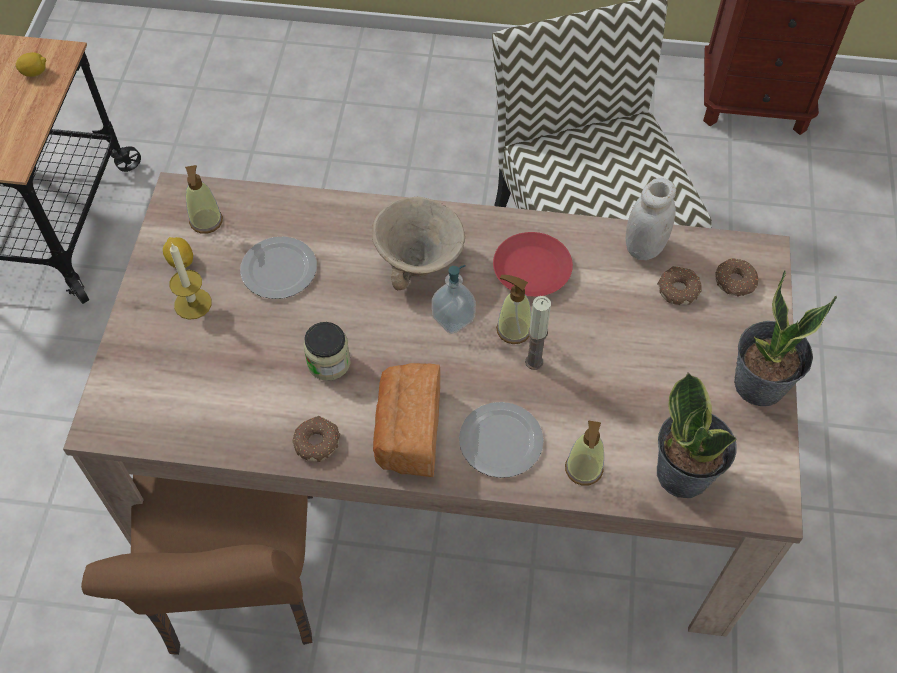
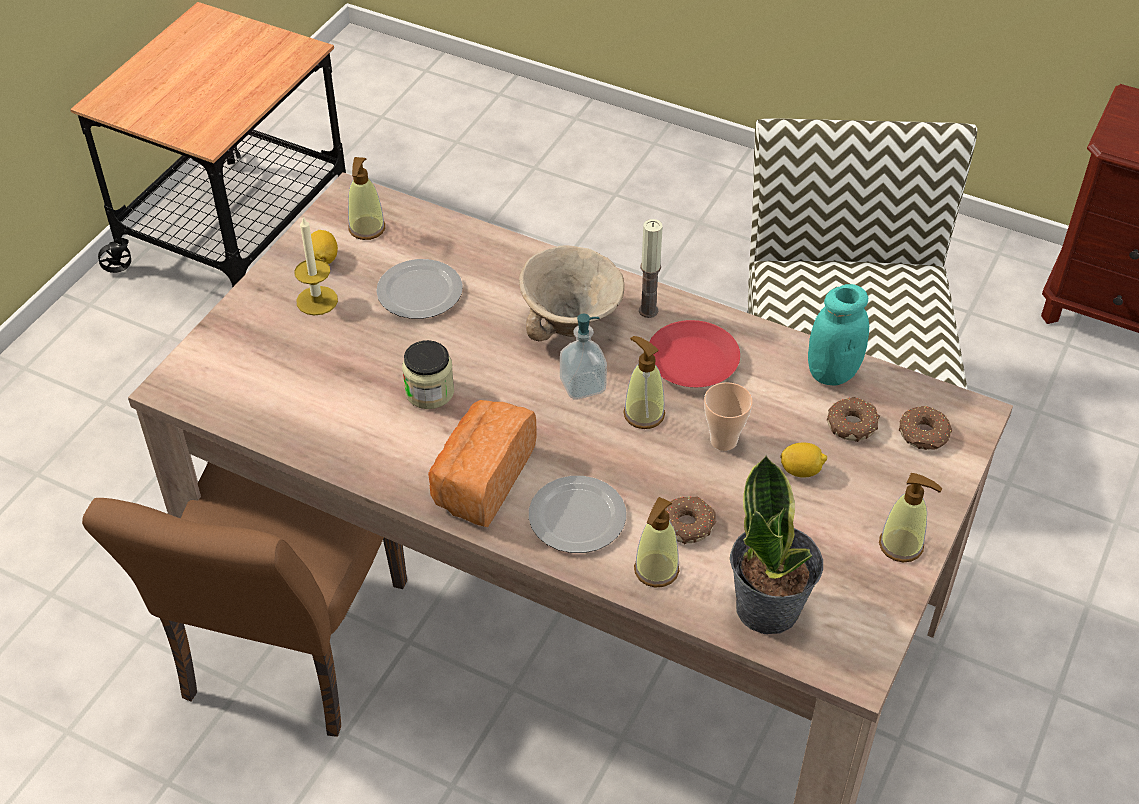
camera: 20 degrees right, 10 degrees down
(35, 72) = (269, 61): lemon -> lemon (801, 470)
(317, 442) = (382, 462): donut -> donut (687, 524)
(534, 361) = (651, 451): candle -> candle (648, 310)
(586, 334) = (723, 440): none -> cup
(644, 247) = (832, 372): white jar -> turquoise jar
(759, 385) = (901, 545): potted plant -> soap dispenser

